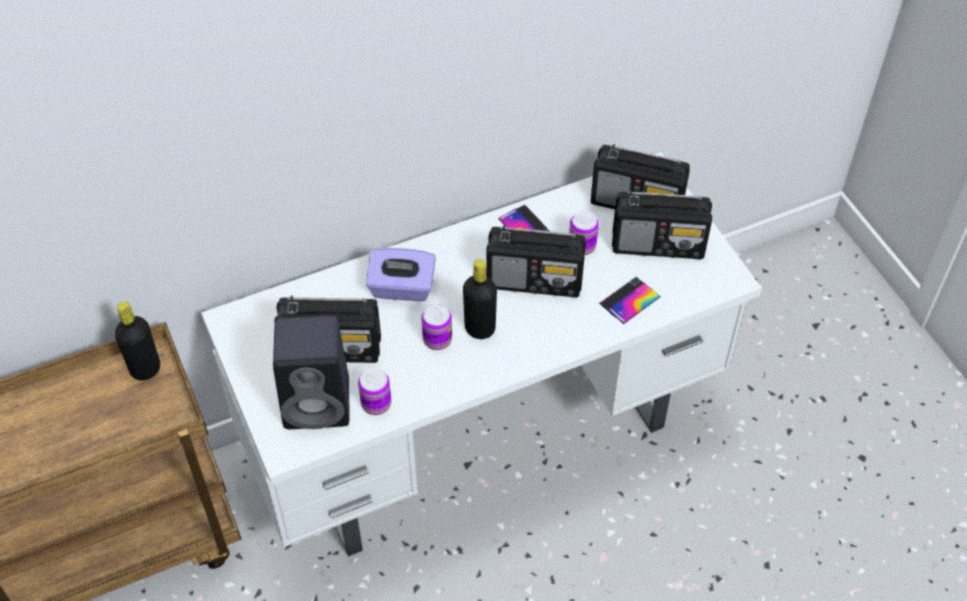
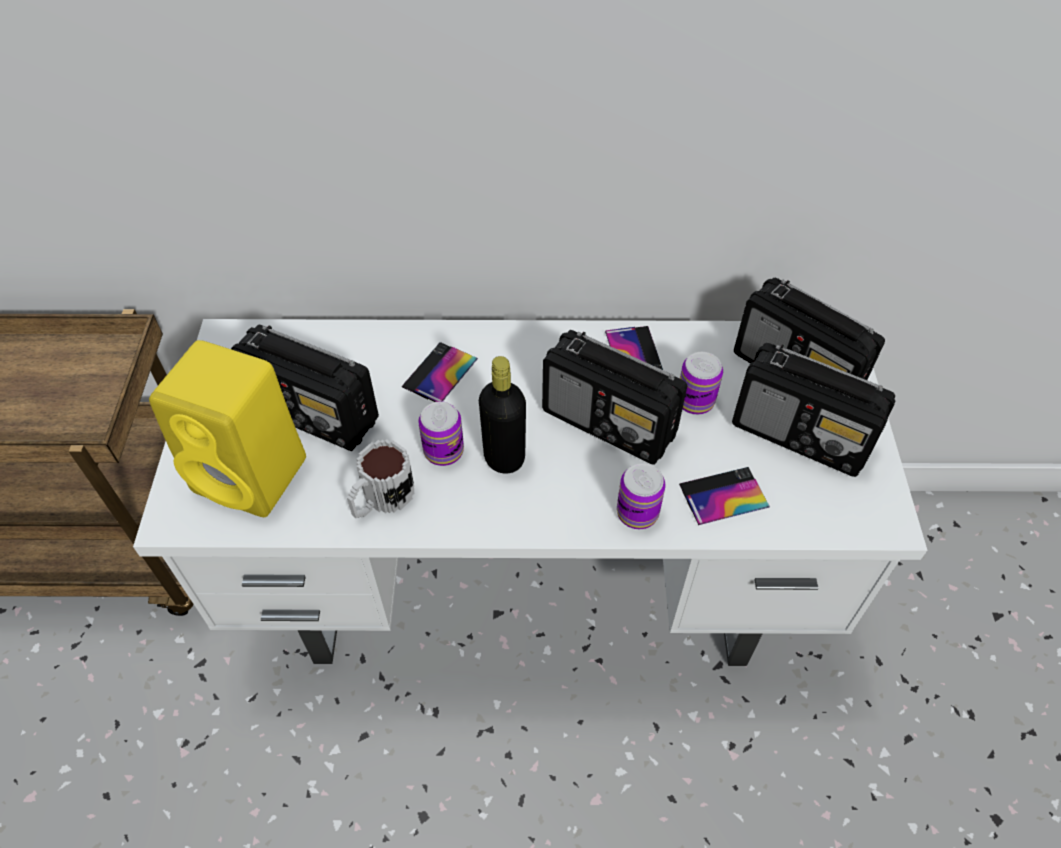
camera: 25 degrees right, 0 degrees up
(145, 369) = (108, 361): black bottle -> none
(319, 403) = (254, 475): black speaker -> yellow speaker
(376, 403) = (319, 503): can -> can (637, 513)
(402, 288) = (440, 373): purple tissue box -> phone
(416, 385) = (381, 499): none -> mug

